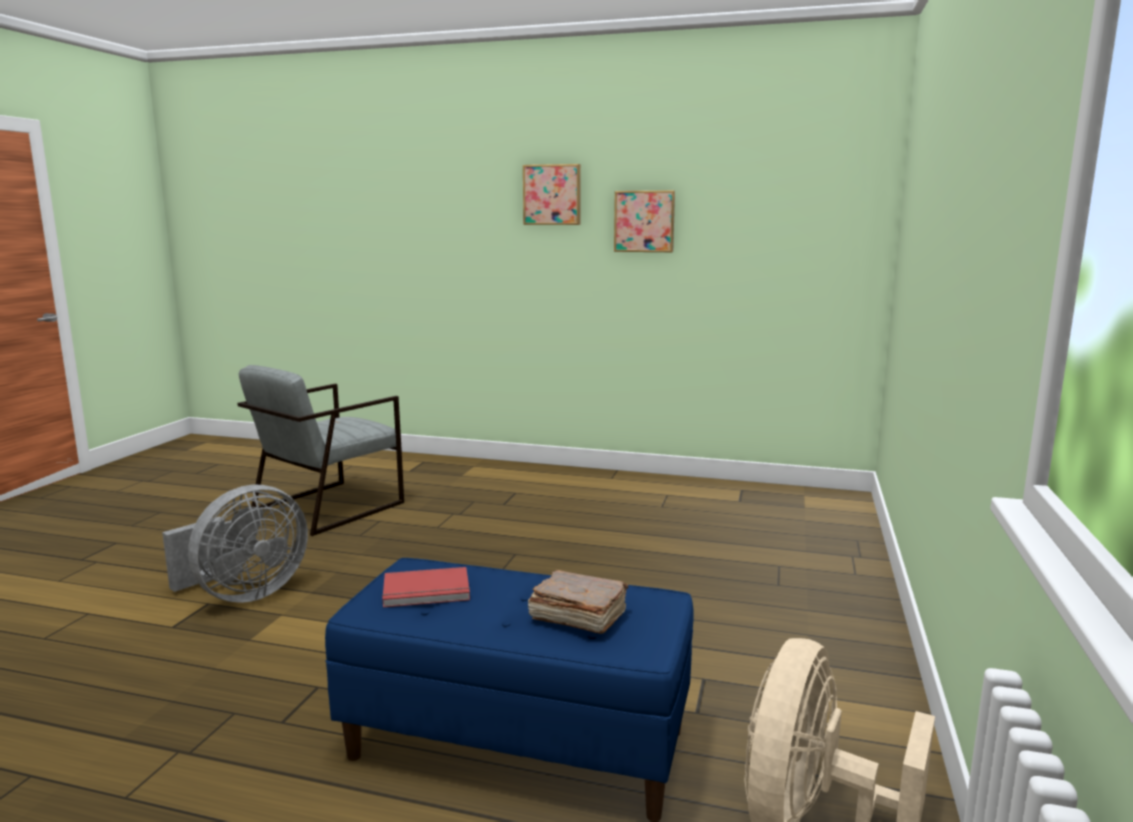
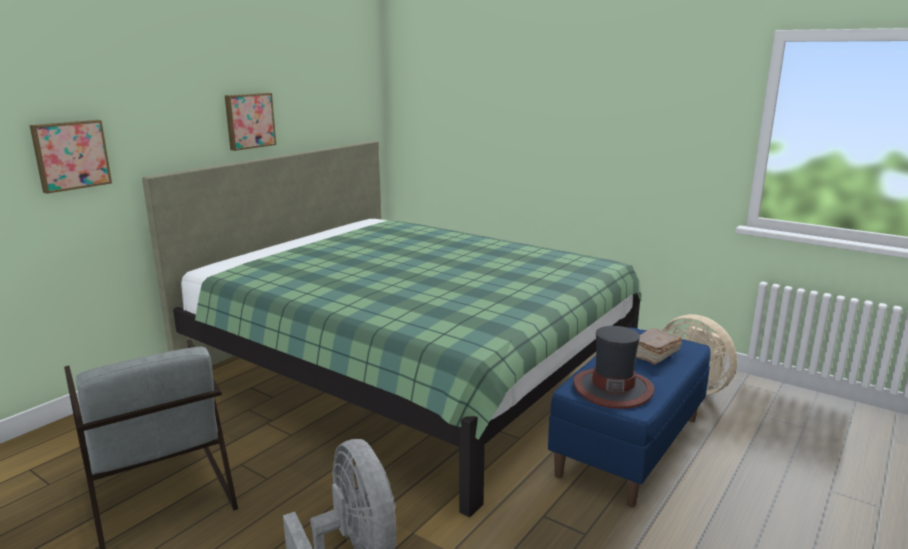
camera: 70 degrees left, 5 degrees up
(427, 591) = (612, 388): red book -> hat
(552, 195) = (169, 102): picture -> picture (70, 155)
(621, 551) = (410, 369): none -> green bed

